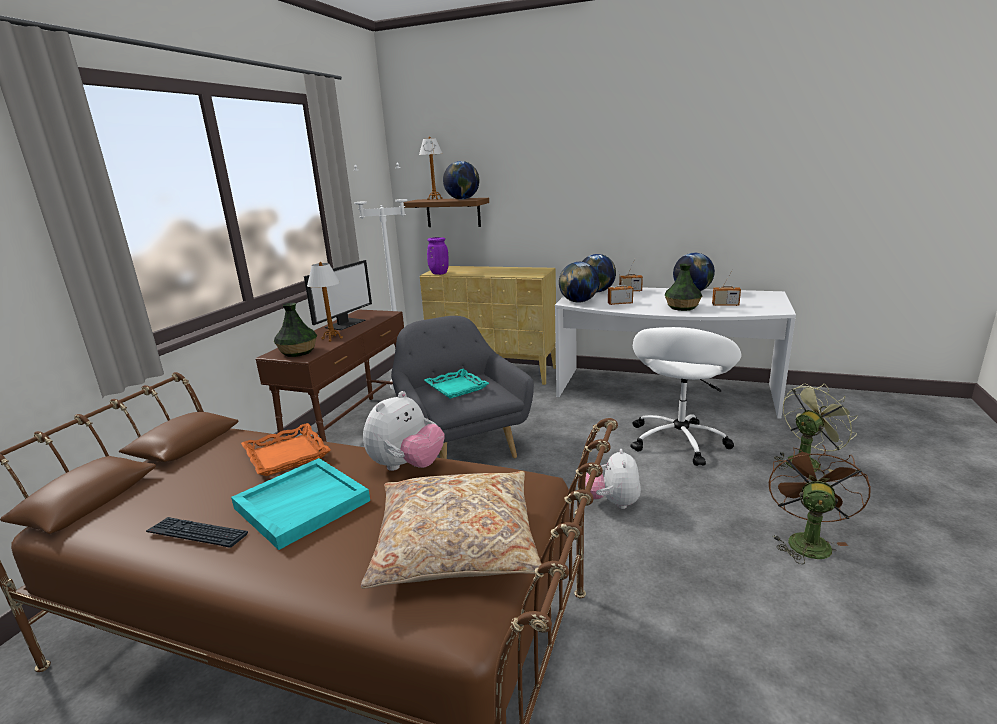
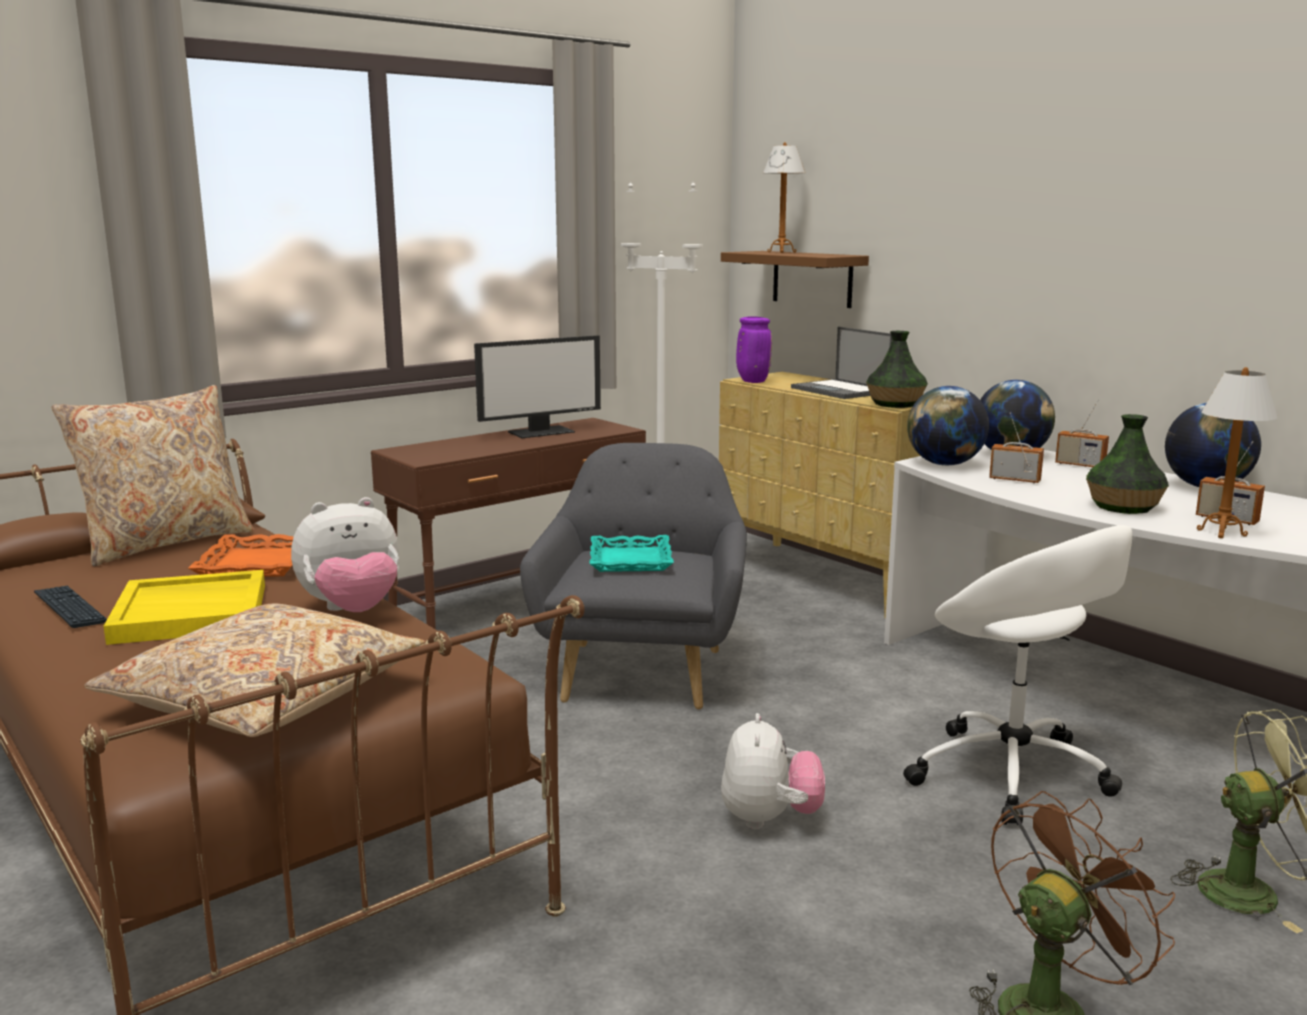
camera: 30 degrees right, 5 degrees down
(186, 460) = (166, 542): none -> beige pillow
(298, 352) = (426, 453): vase -> vase (896, 404)
(302, 503) = (192, 612): turquoise tray -> yellow tray
(332, 338) = (492, 446): table lamp -> table lamp (1221, 533)
(462, 199) = (815, 254): globe -> none
(492, 271) = (841, 390): none -> laptop
(613, 502) = (769, 819): plush toy -> plush toy turned 150 degrees clockwise
(677, 443) = (1013, 775): white office chair -> white office chair turned 90 degrees counterclockwise

